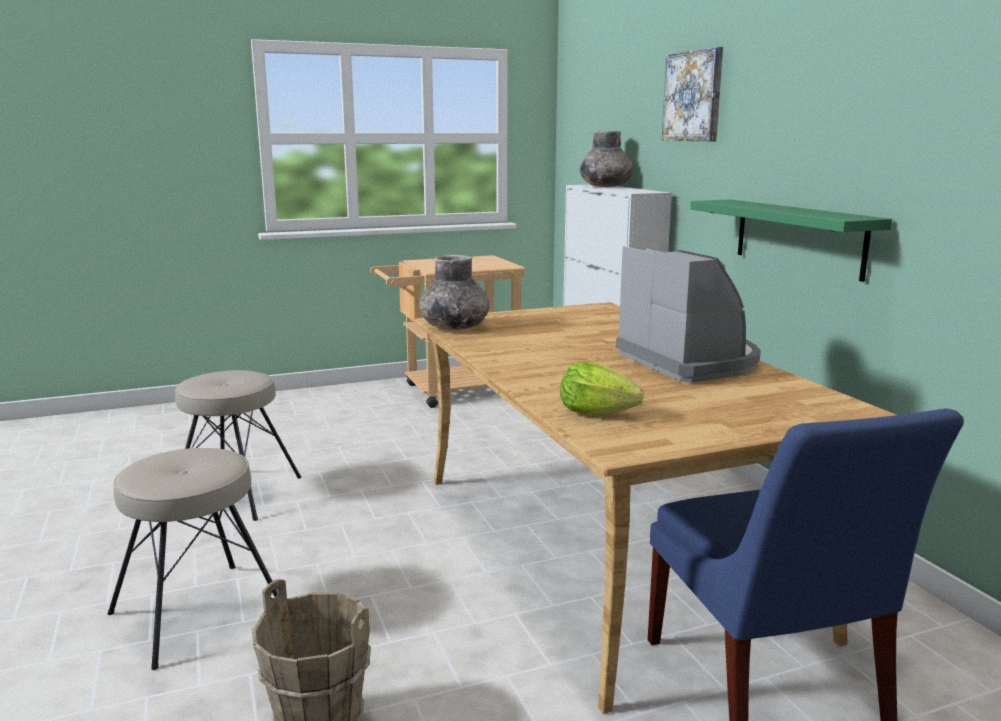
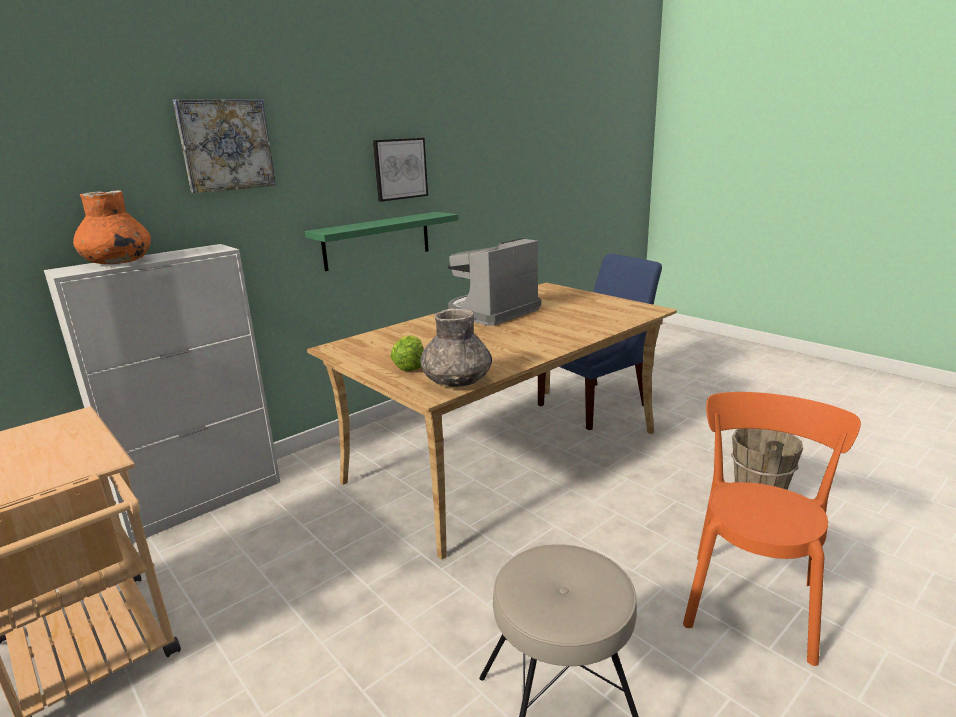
camera: 110 degrees left, 5 degrees up
(199, 613) = (752, 600): beige stool -> orange chair
(596, 413) = (614, 317): lettuce -> lettuce (410, 367)
(605, 186) = (117, 262): grey vase -> orange vase
(847, 136) = (400, 169): none -> picture

